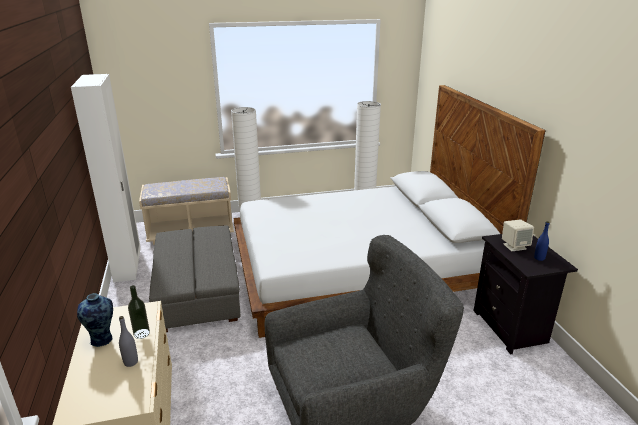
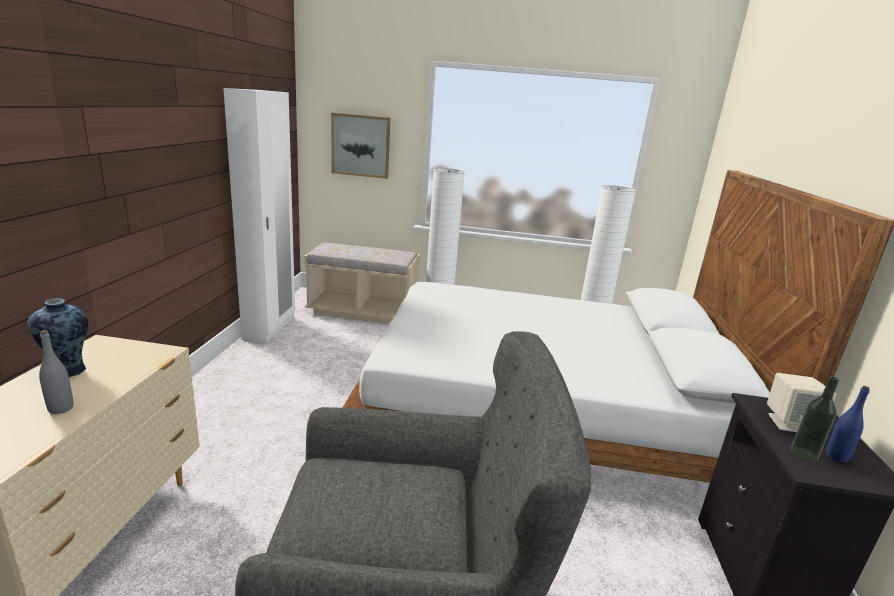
camera: 20 degrees right, 5 degrees down
(141, 333) = (118, 378): bottle -> bottle (803, 454)
(159, 98) = (360, 145): none -> picture
(198, 290) = (321, 373): grey ottoman -> none

